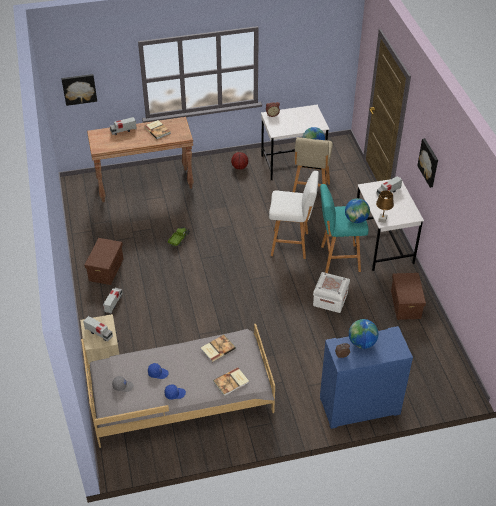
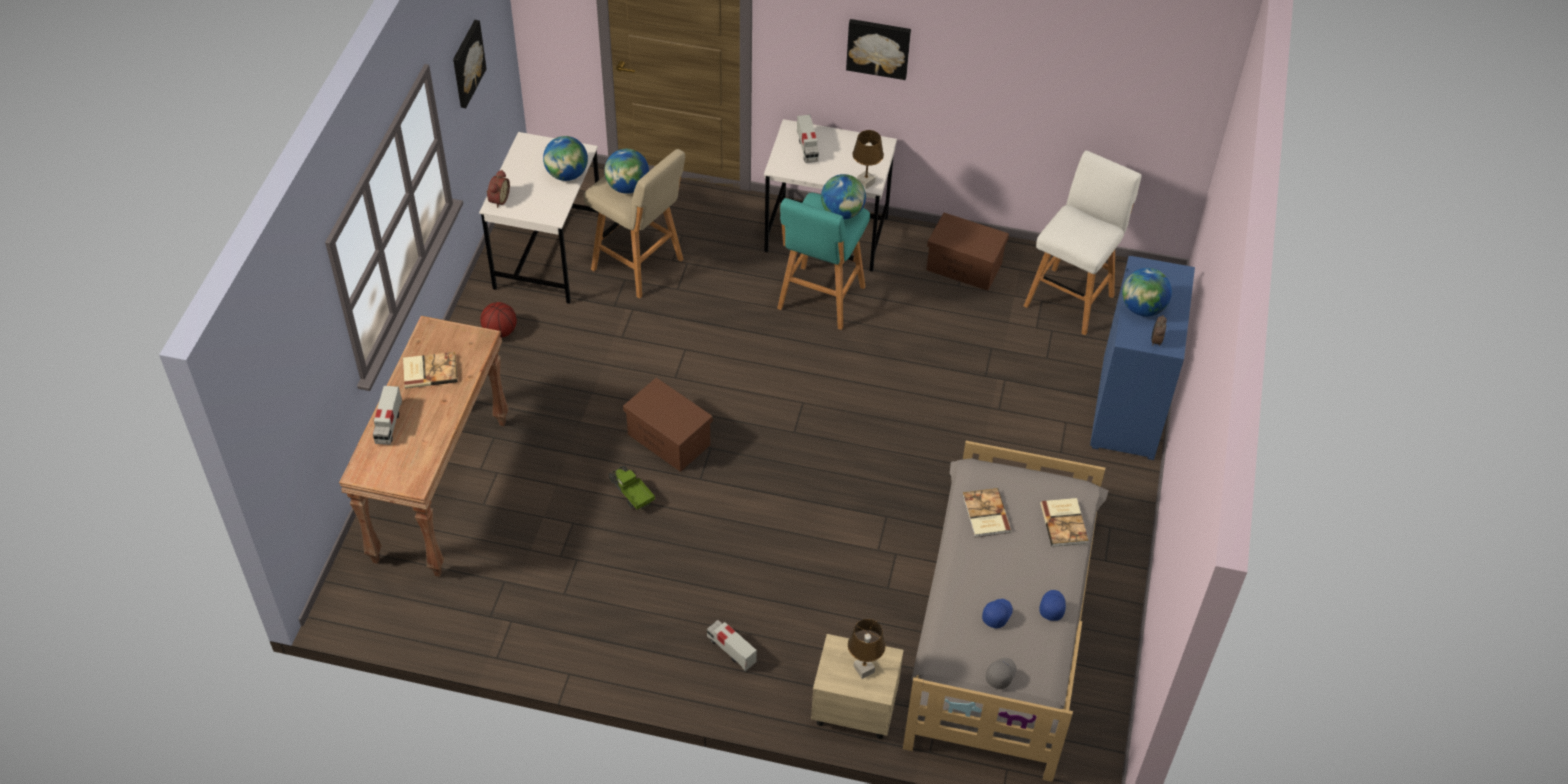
camera: 65 degrees left, 5 degrees up
(79, 89) = (289, 419): picture -> picture (466, 63)
(99, 333) = (863, 669): toy truck -> brown table lamp
(106, 269) = (635, 633): brown storage box -> brown storage box (668, 439)
(291, 244) = (748, 343): white stool -> white stool (1070, 299)
(303, 127) = (567, 174): none -> globe
(330, 299) = (902, 349): white storage box -> none

